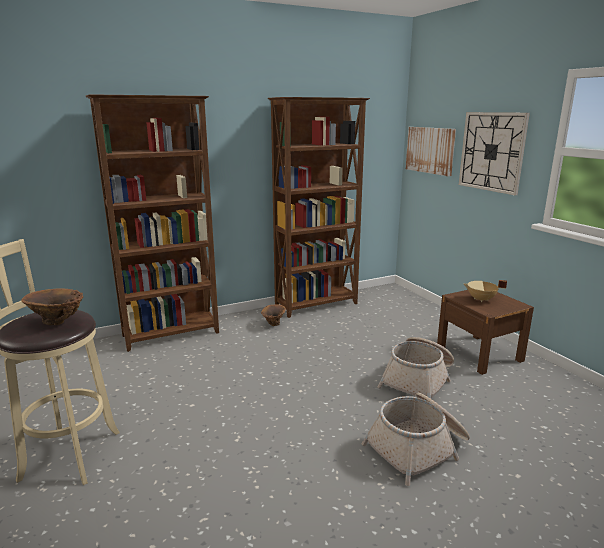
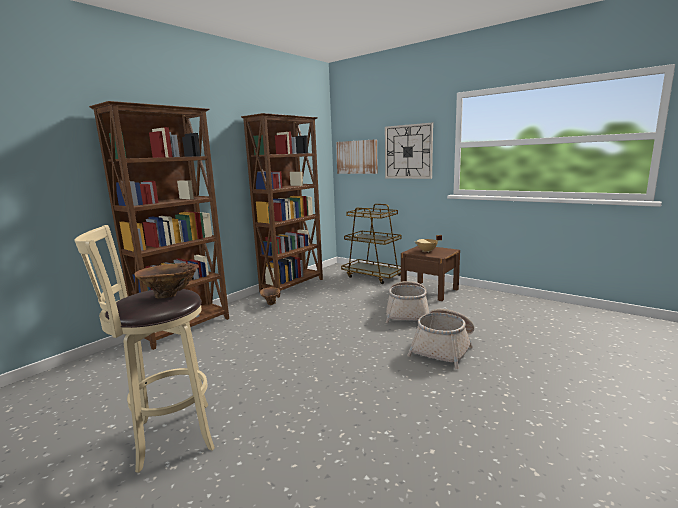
camera: 25 degrees left, 5 degrees down
(423, 313) = (373, 276): none -> brown cart

